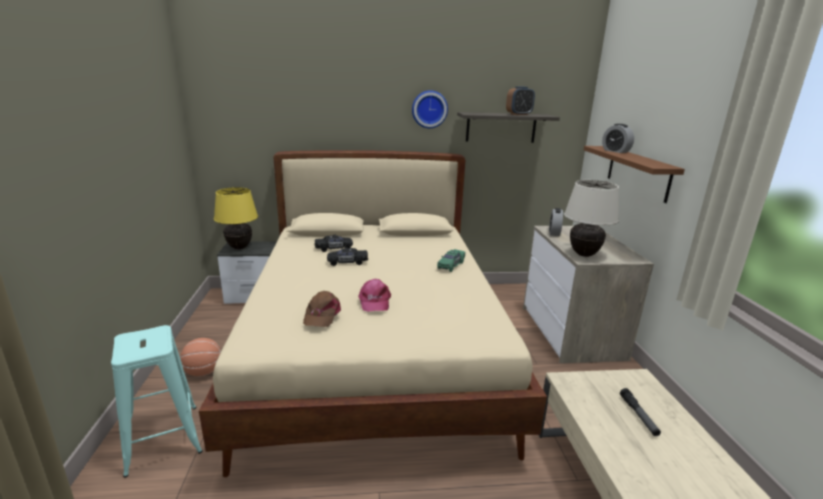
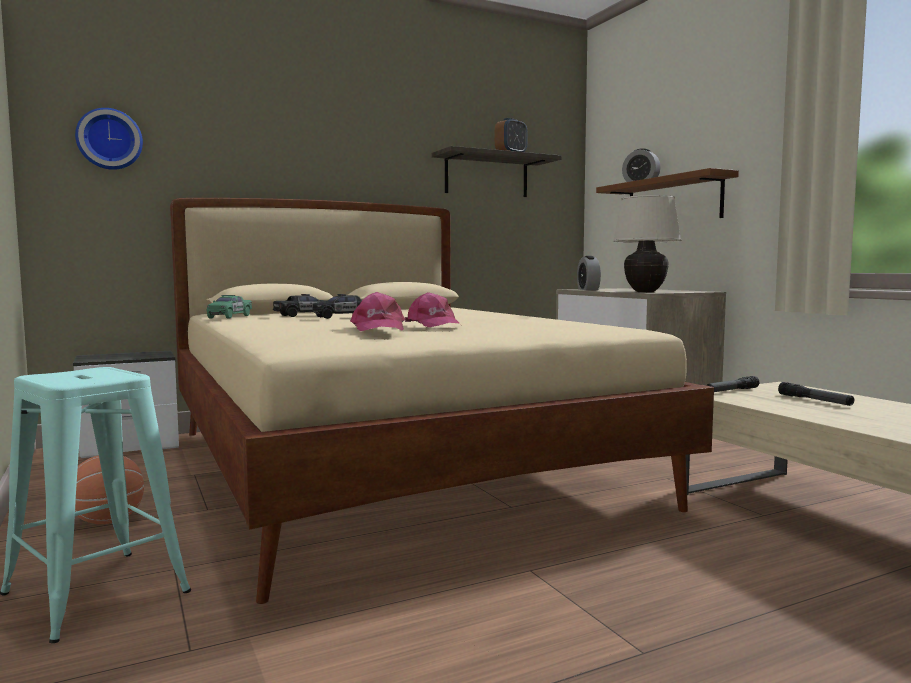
camera: 20 degrees left, 15 degrees down
(239, 247) = (107, 356): yellow table lamp -> none
(321, 315) = (378, 328): brown cap -> pink cap
(429, 109) = (395, 147): wall clock -> wall clock (109, 139)
(451, 265) = (490, 313): green toy car -> green toy car (230, 316)
(588, 379) = (731, 391): none -> flashlight

